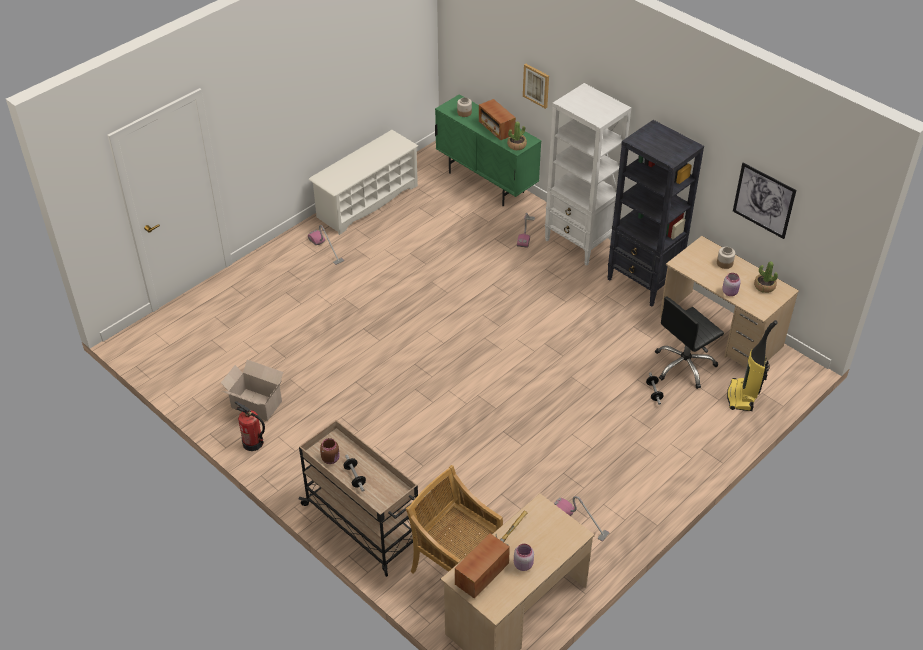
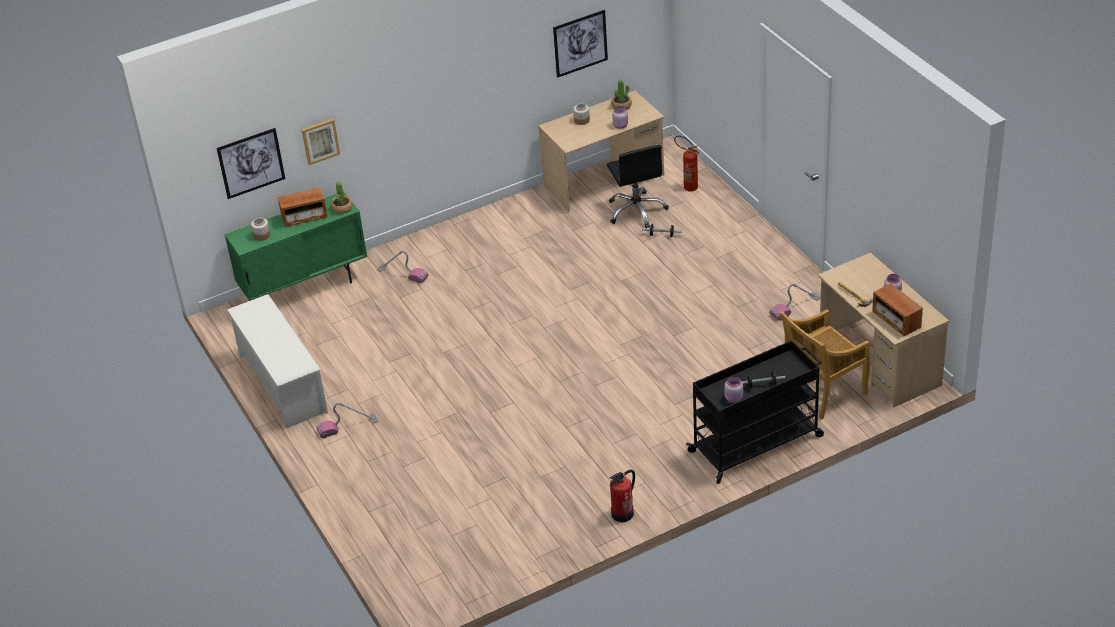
camera: 70 degrees left, 5 degrees down
(255, 404) = (567, 507): cardboard box -> none
(331, 458) = (733, 398): brown jar -> pink jar
(364, 525) = (757, 443): beige cart -> black cart
(488, 57) = (251, 163): none -> picture
(580, 243) = (439, 241): white bookcase -> none
(643, 282) = (517, 212): black bookcase -> none
(742, 397) = (687, 187): vacuum cleaner -> fire extinguisher

